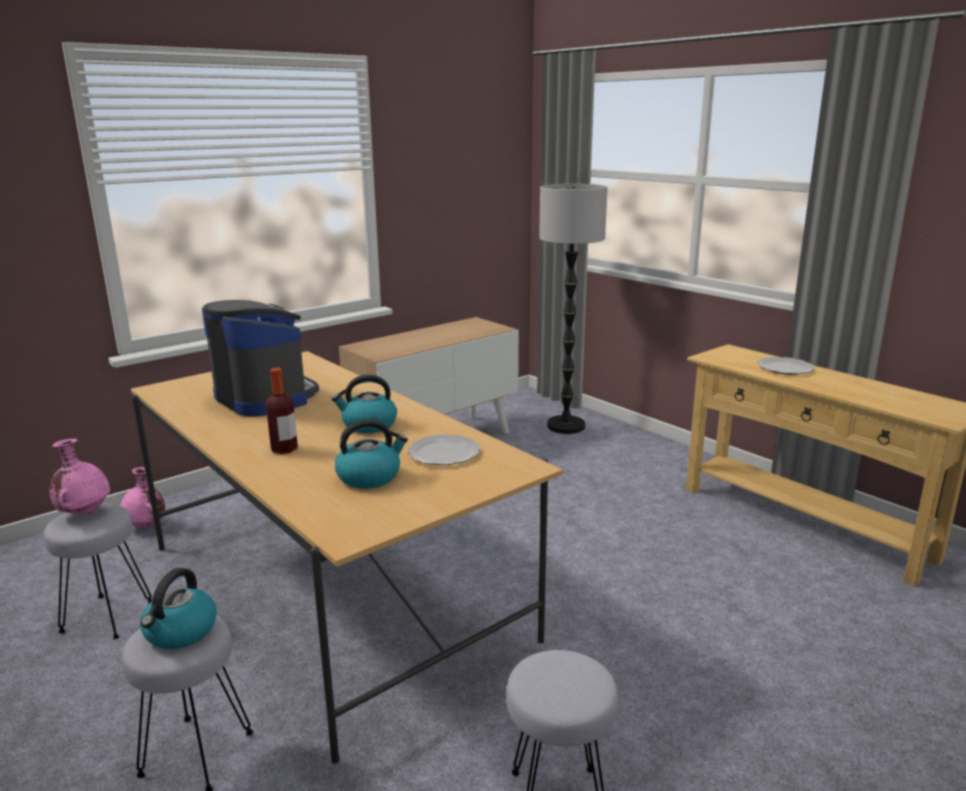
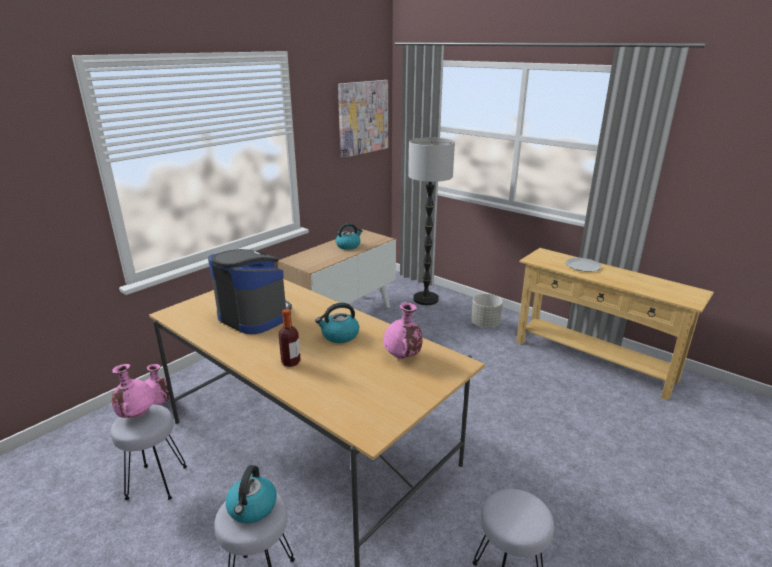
camera: 10 degrees left, 5 degrees up
(370, 477) = (362, 381): kettle -> kettle (348, 246)
(444, 453) = (402, 356): plate -> pink vase
(484, 158) = (363, 118): none -> picture
(646, 463) = (485, 324): none -> grey planter

